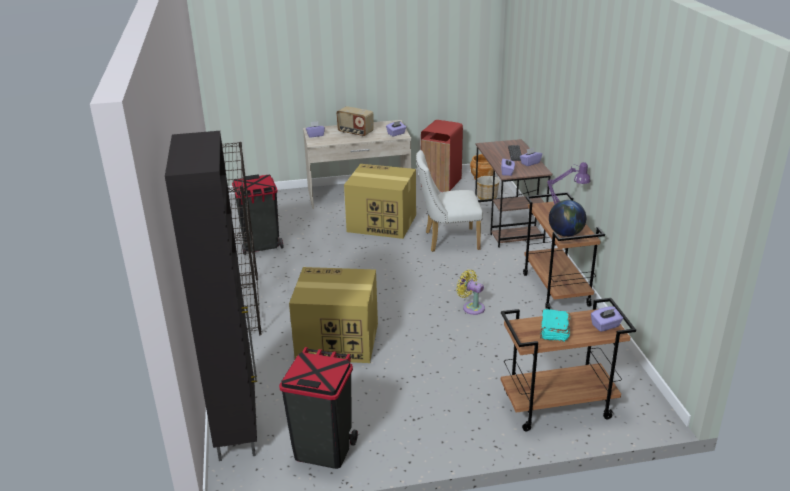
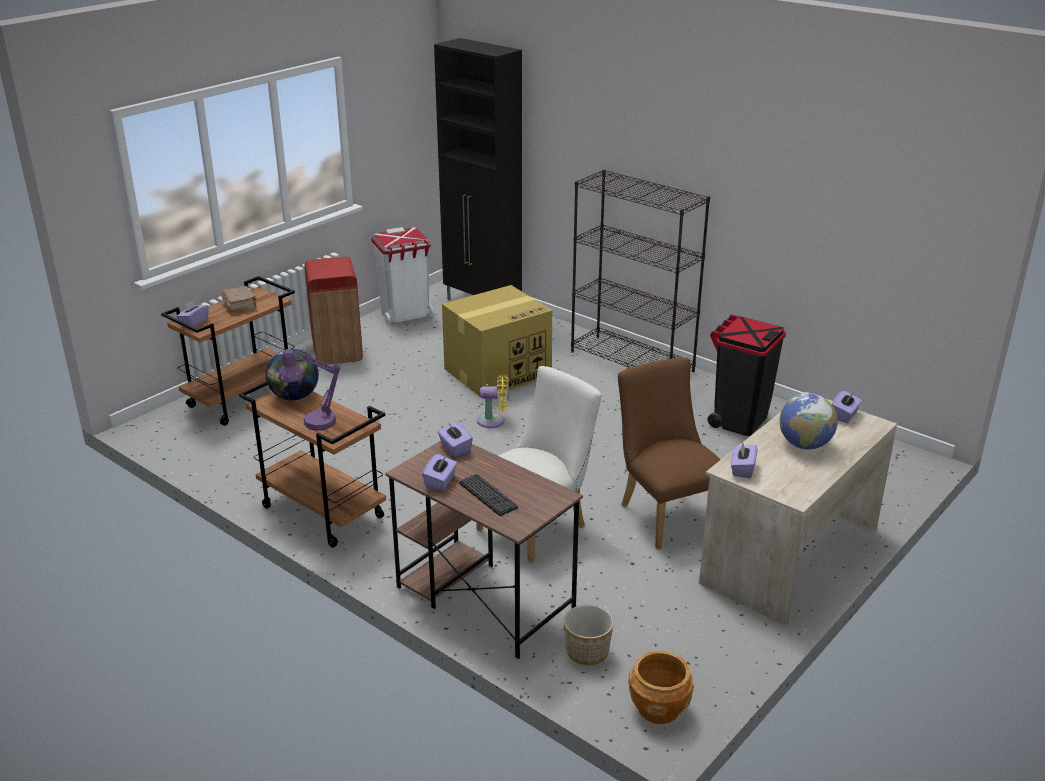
camera: 140 degrees right, 0 degrees up
(323, 449) = (405, 316): black trash can -> white trash can
(355, 132) = (804, 445): radio -> globe
(381, 223) = (666, 514): cardboard box -> brown chair
(440, 184) = (705, 646): red trash can -> red trash can (338, 351)
(471, 307) = (405, 450): yellow fan -> yellow fan (494, 421)
(554, 331) = (240, 305): turquoise book -> brown book

